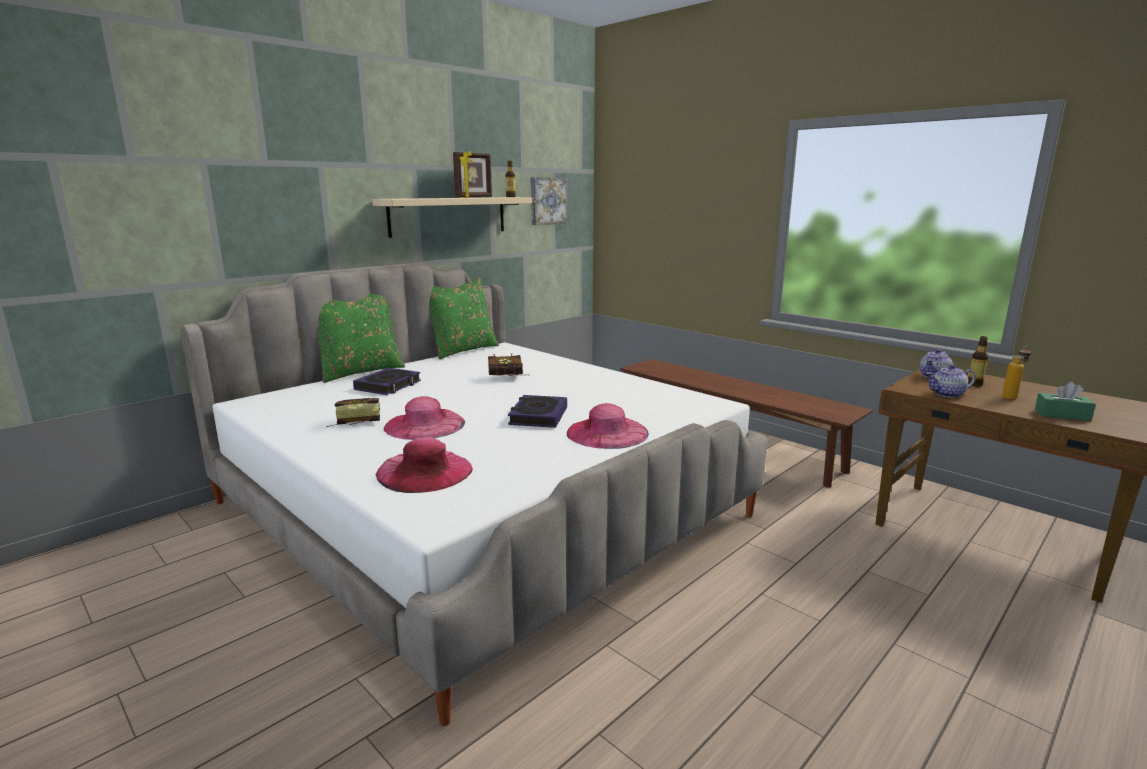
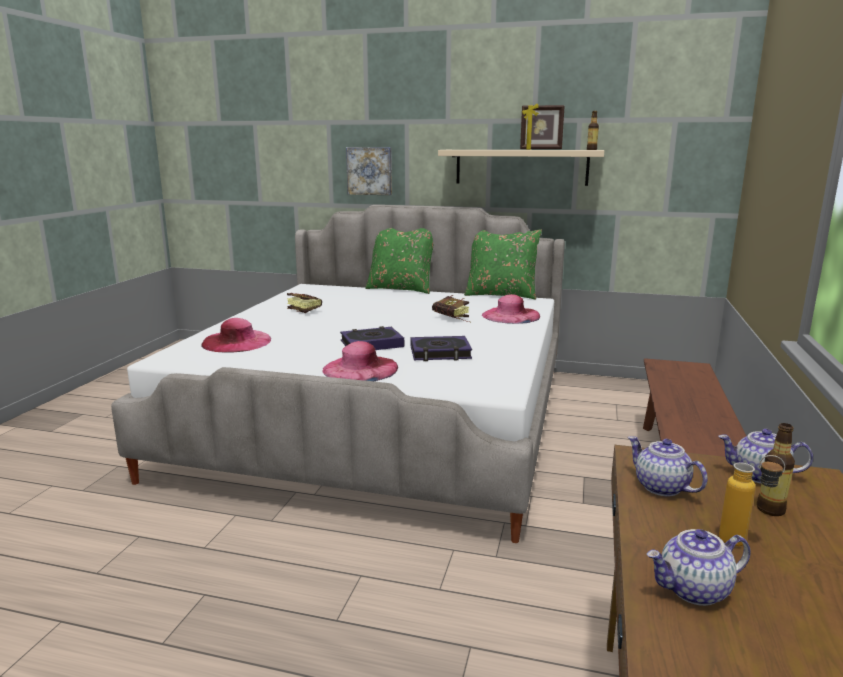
camera: 60 degrees right, 0 degrees up
(388, 386) = (382, 300): book -> book (440, 353)
(424, 425) = (316, 324): pink hat -> pink hat (511, 315)
(547, 201) = (659, 155): picture -> picture (370, 171)
(1062, 415) = (694, 590): green tissue box -> teapot

